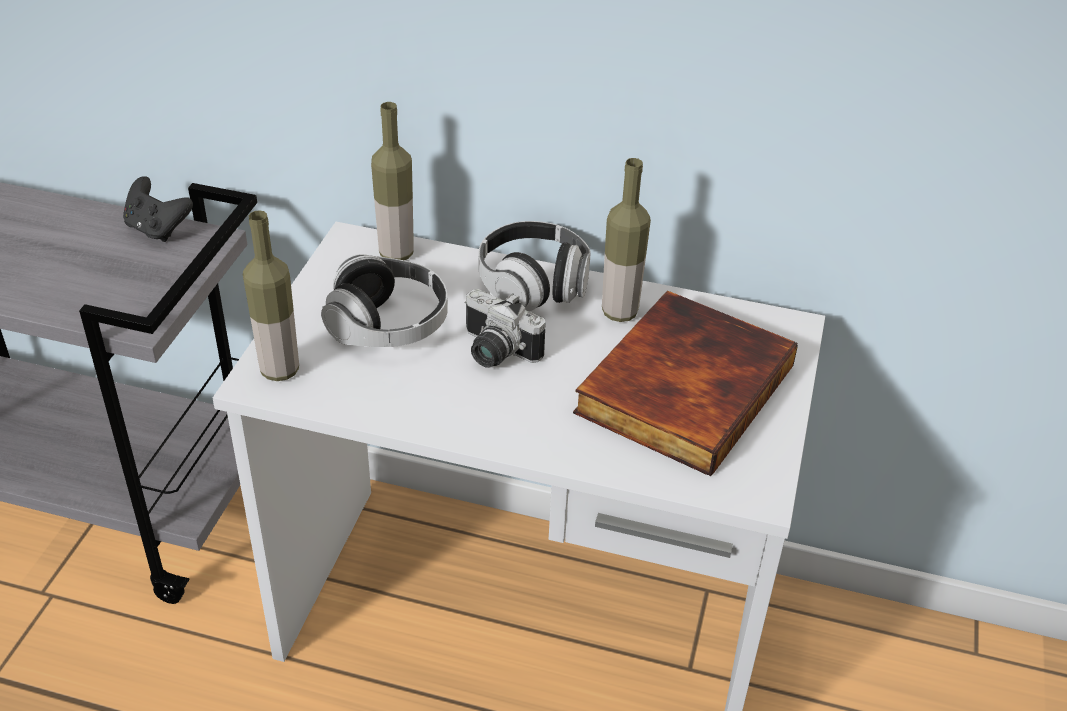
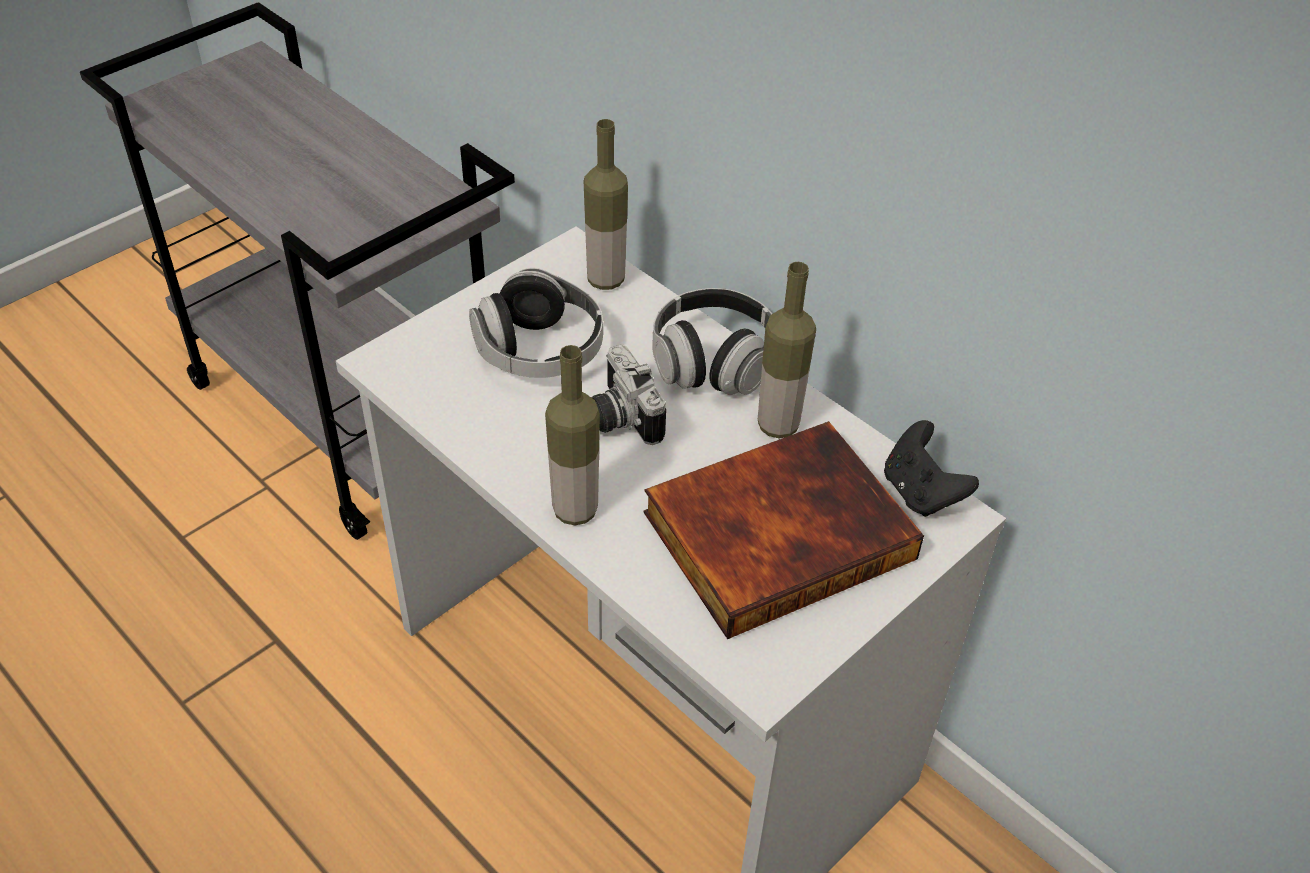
camera: 30 degrees right, 5 degrees up
(158, 229) = (424, 179): black game controller -> black game controller (920, 492)
(279, 370) = (410, 357): bottle -> bottle (575, 510)

